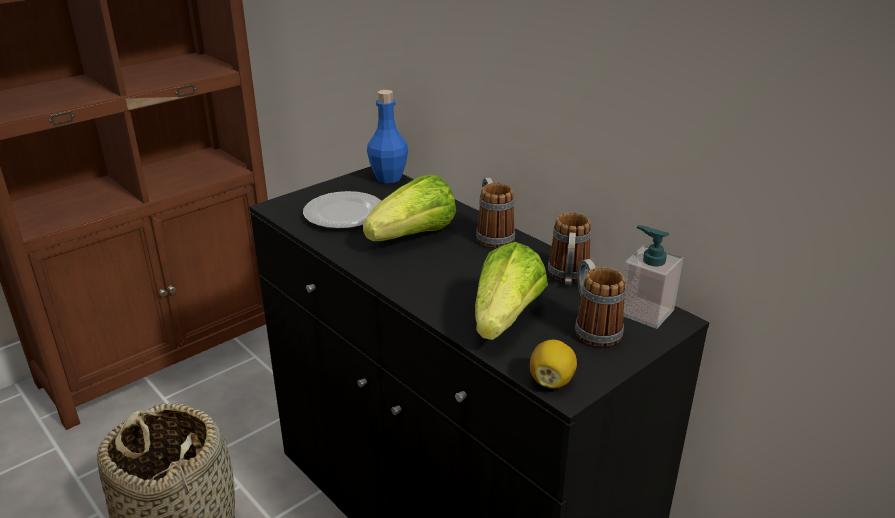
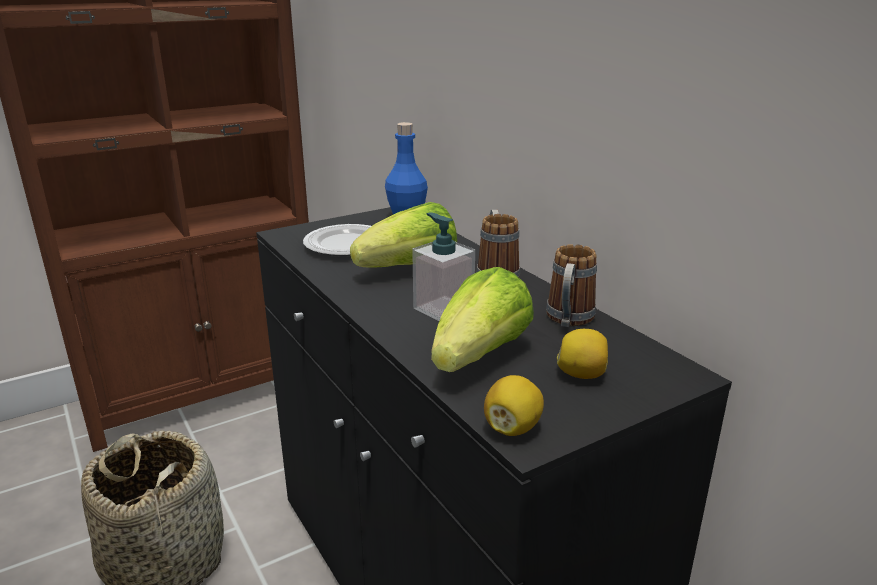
camera: 10 degrees right, 5 degrees down
(593, 328) = (582, 374): mug -> lemon
(645, 312) = (652, 364): soap dispenser -> soap dispenser (443, 309)

